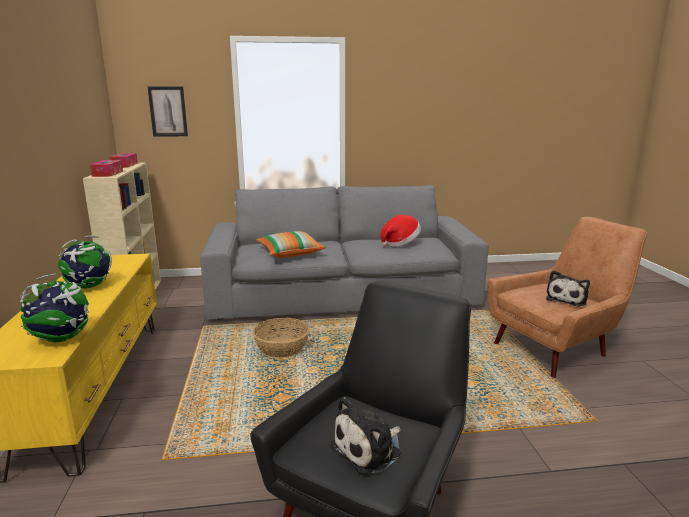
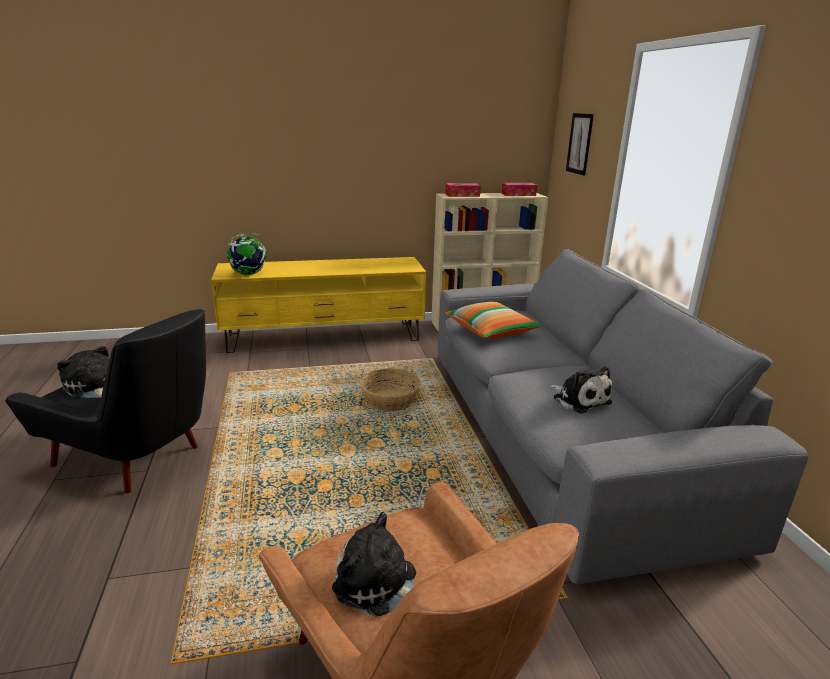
camera: 85 degrees right, 5 degrees up
(89, 287) = (339, 267): globe -> none
(400, 243) = (579, 399): hat -> plush toy

